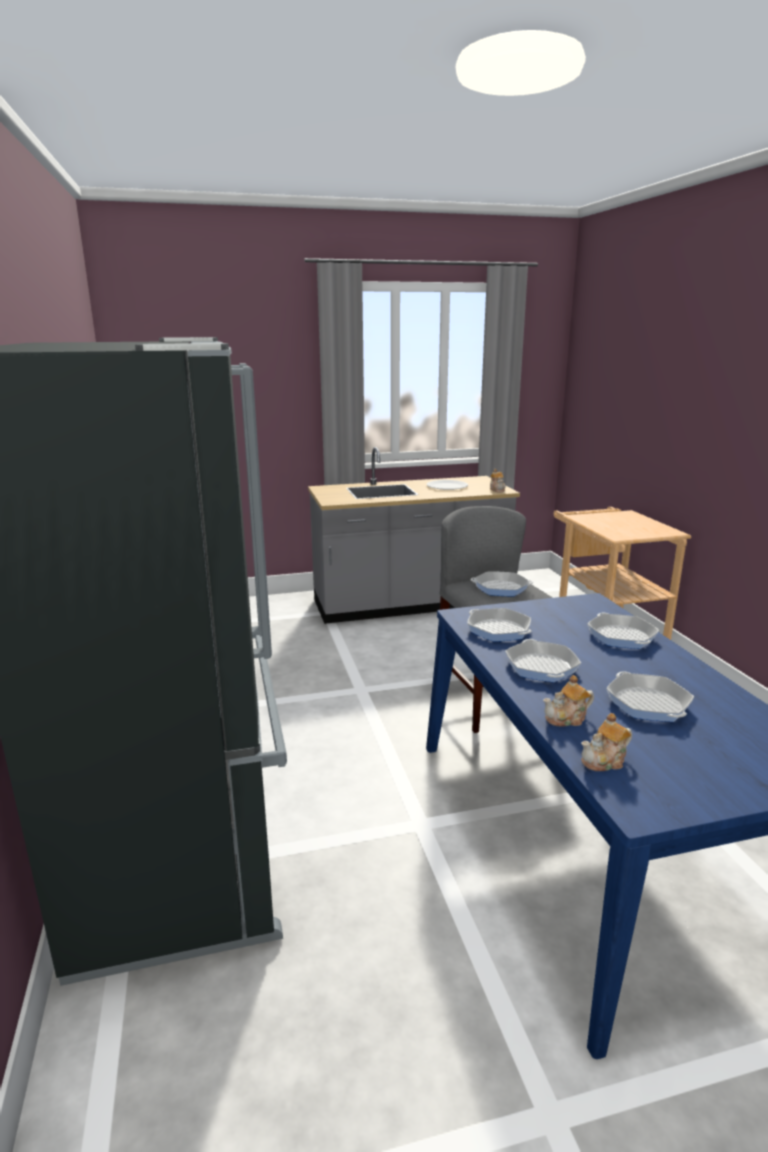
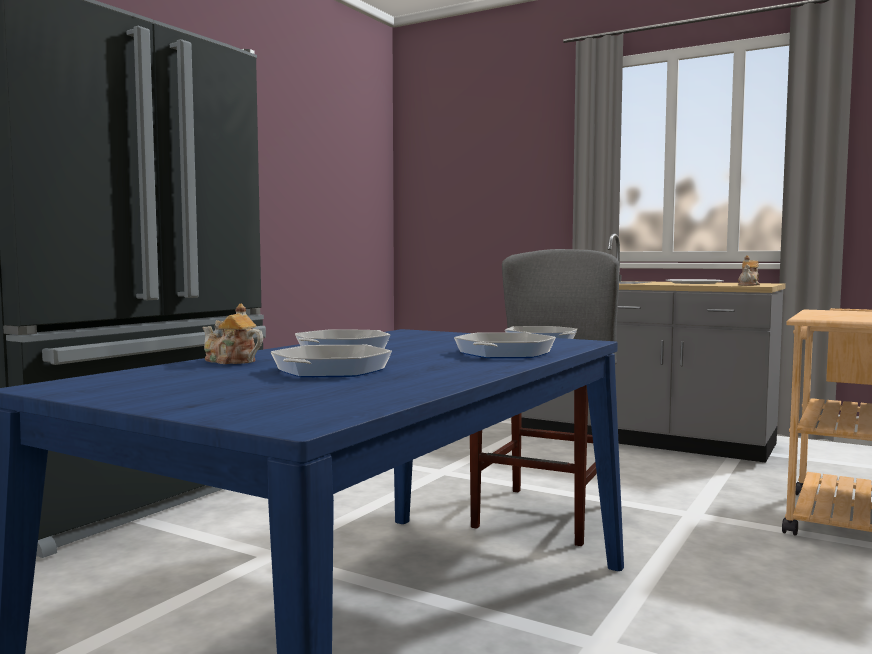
camera: 45 degrees right, 15 degrees down
(498, 630) = (402, 337): frying pan -> none
(605, 761) = (151, 373): teapot -> none

